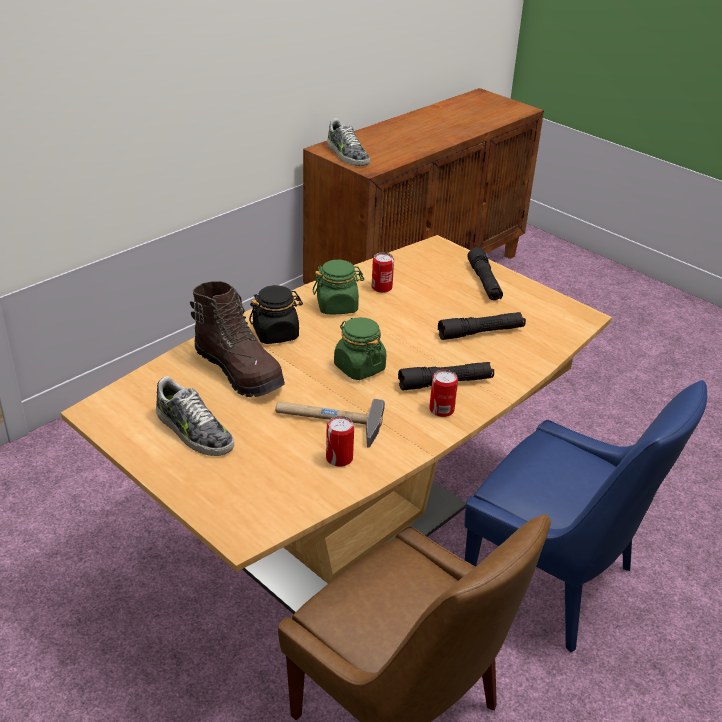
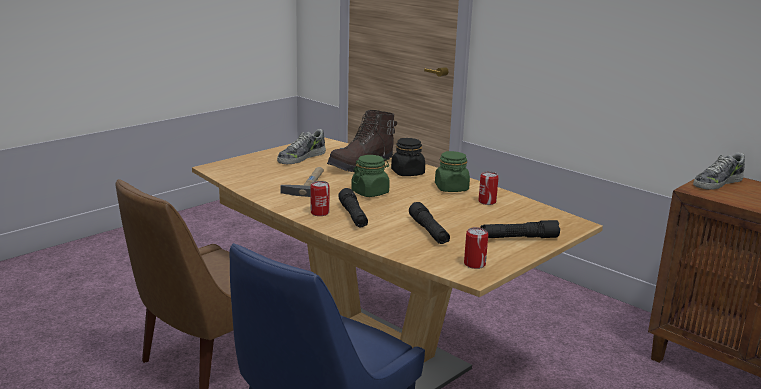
camera: 90 degrees right, 15 degrees down
(339, 458) = (271, 186): can -> can (474, 264)

